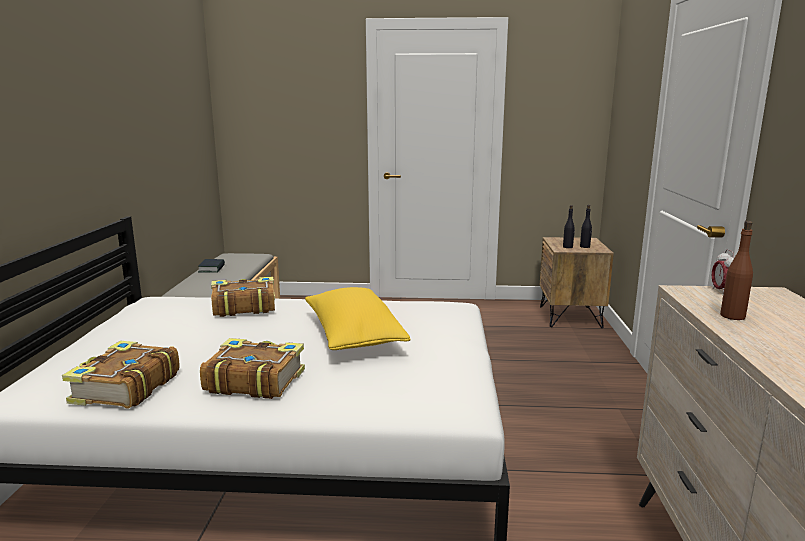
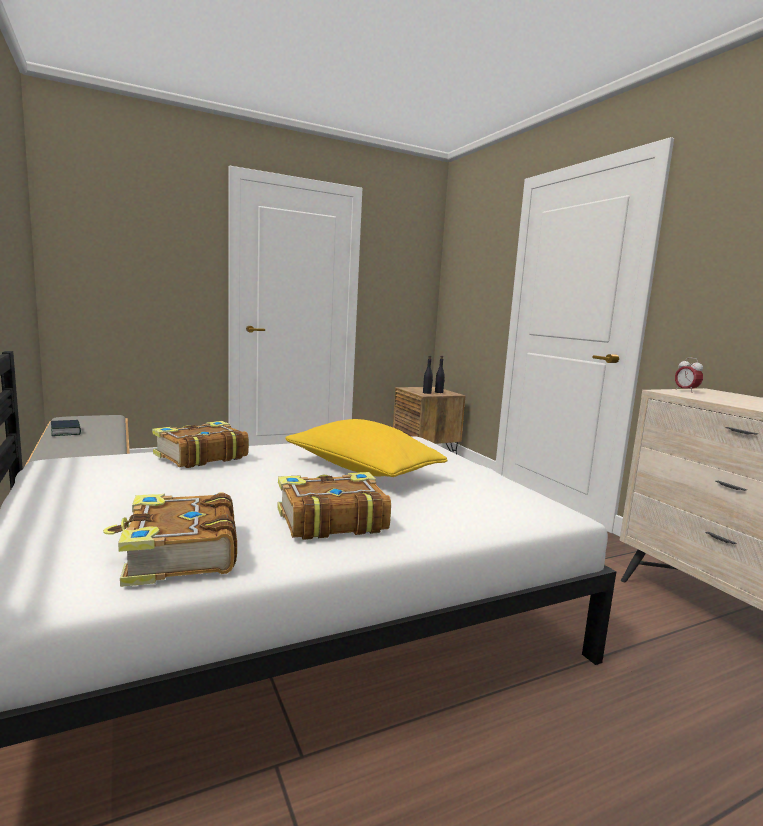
camera: 30 degrees left, 5 degrees down
(733, 316) = (731, 401): brown bottle -> none

